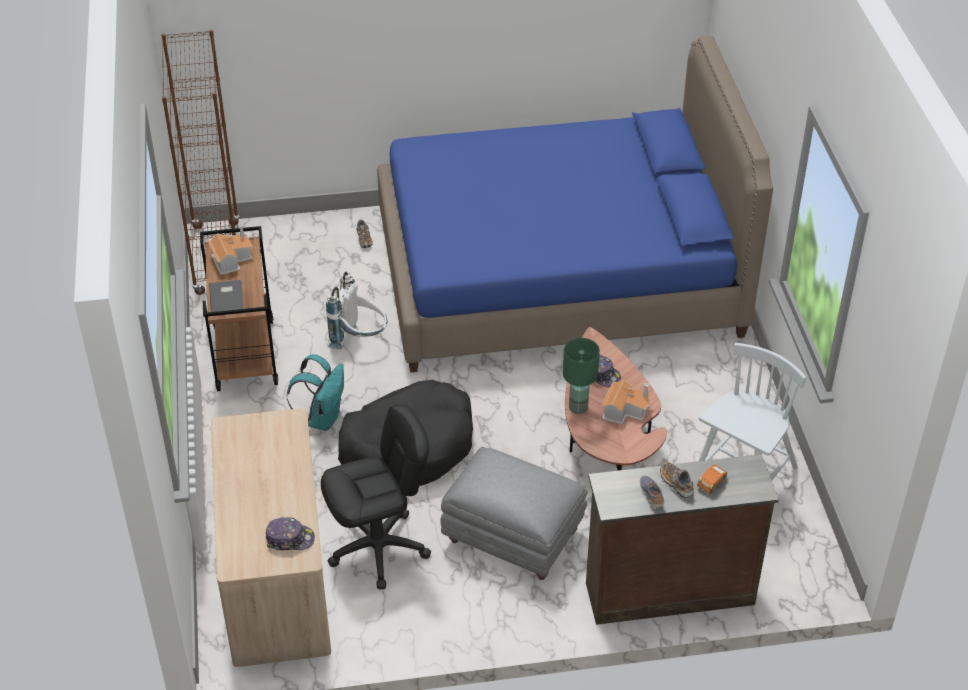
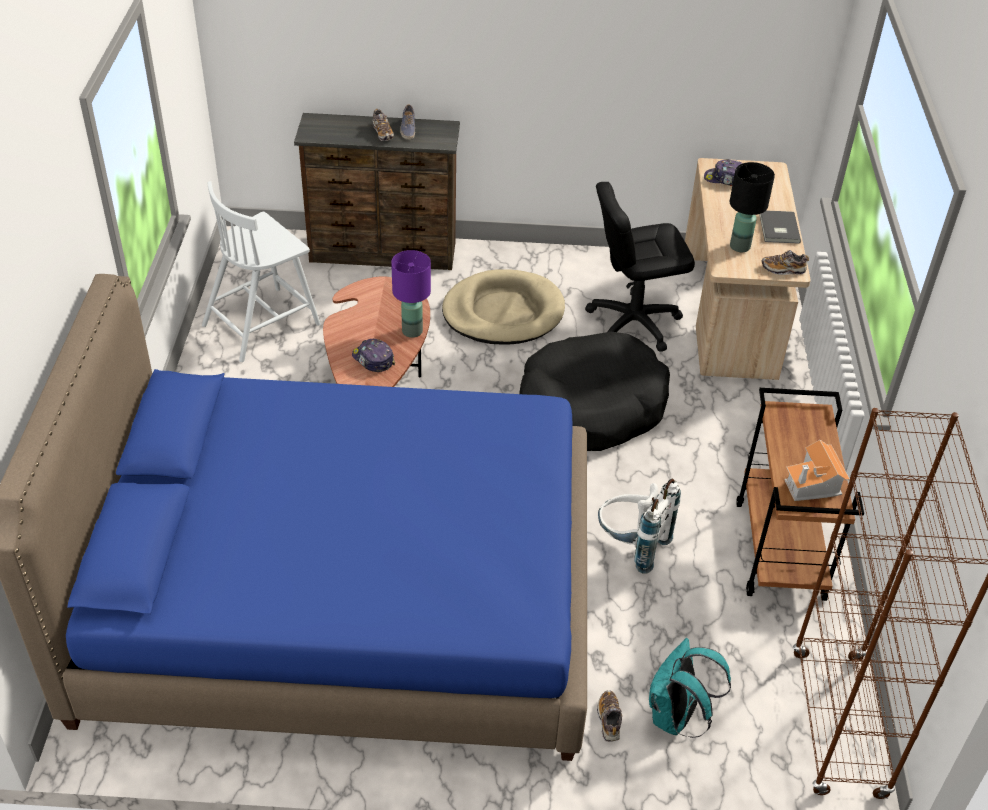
camera: 170 degrees left, 0 degrees up
(228, 298) = (810, 428): grey book -> grey book (778, 229)
(236, 427) = (783, 269): none -> shoe
(277, 447) = (740, 246): none -> black table lamp
(323, 418) = (682, 454): turquoise backpack -> turquoise backpack (676, 718)
(514, 537) = (503, 312): grey ottoman -> beige dog bed
(578, 408) = (412, 331): green table lamp -> purple table lamp
(625, 409) = (364, 322): toy house -> none
(712, 483) = (351, 129): orange toy car -> none

